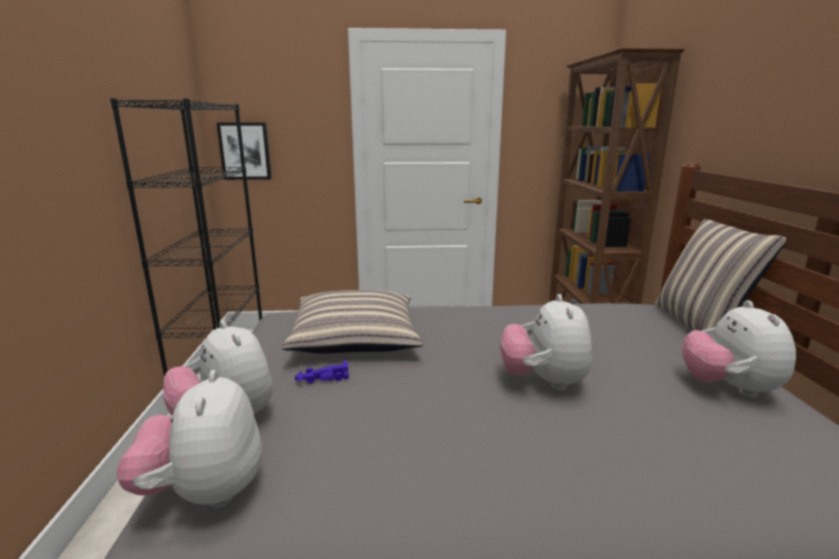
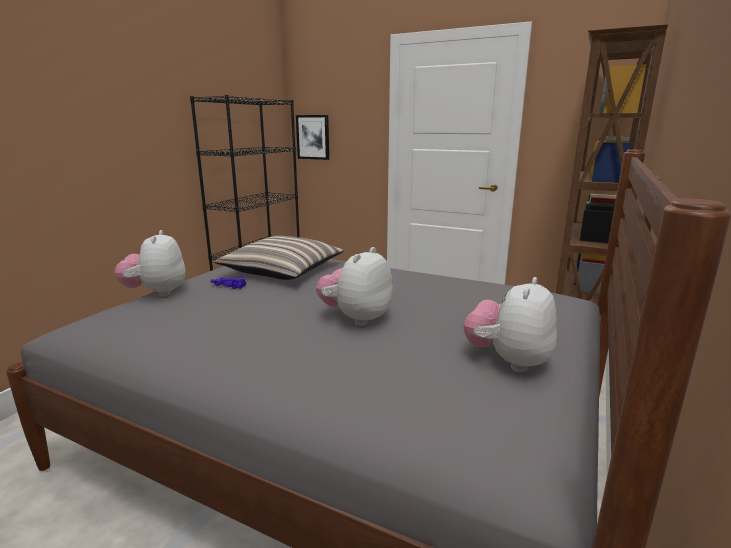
camera: 30 degrees right, 0 degrees up
(205, 492) = (103, 317): plush toy -> none
(700, 326) = (589, 320): pillow -> none

